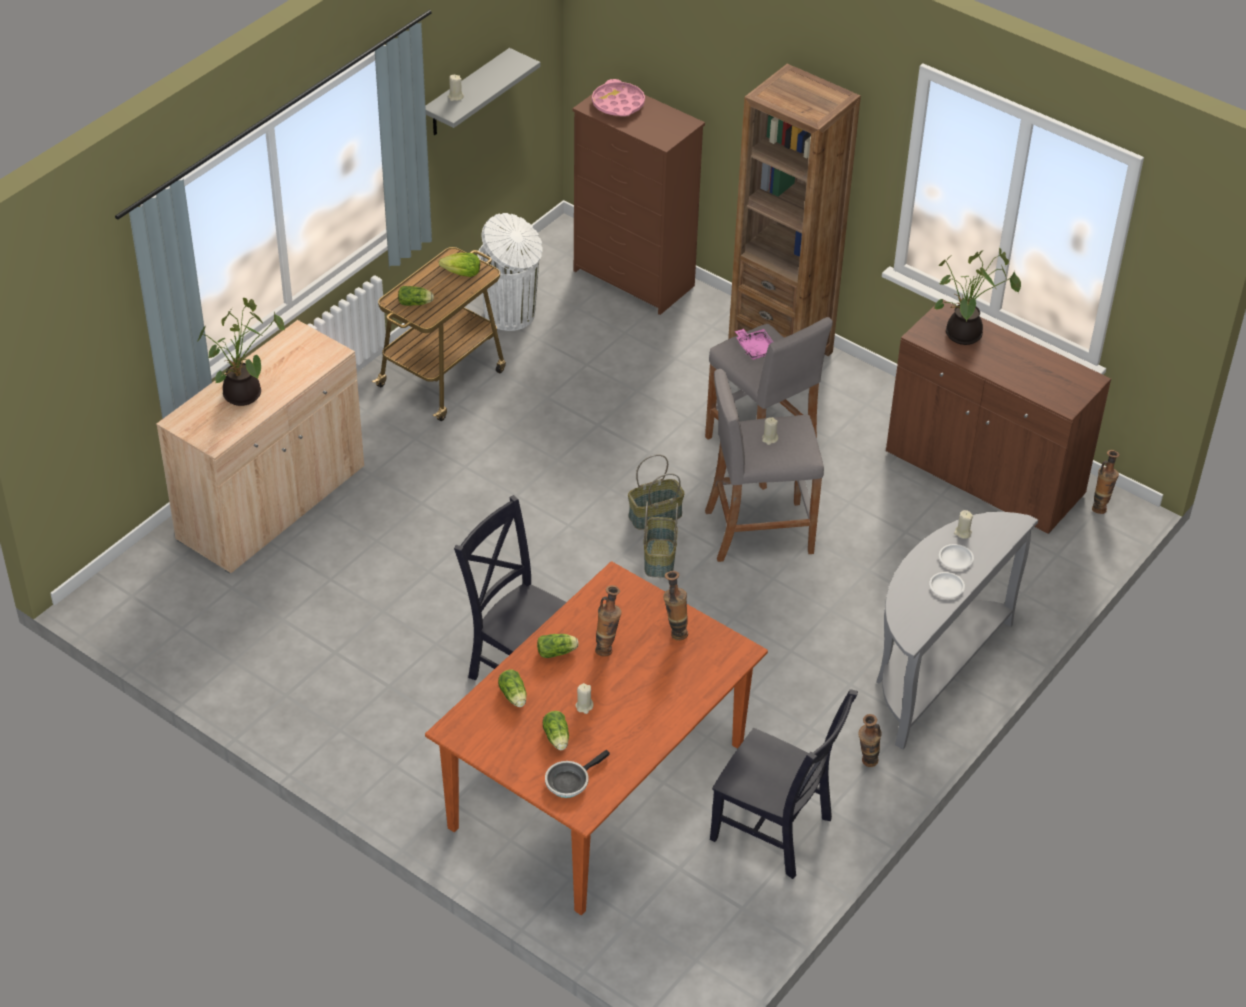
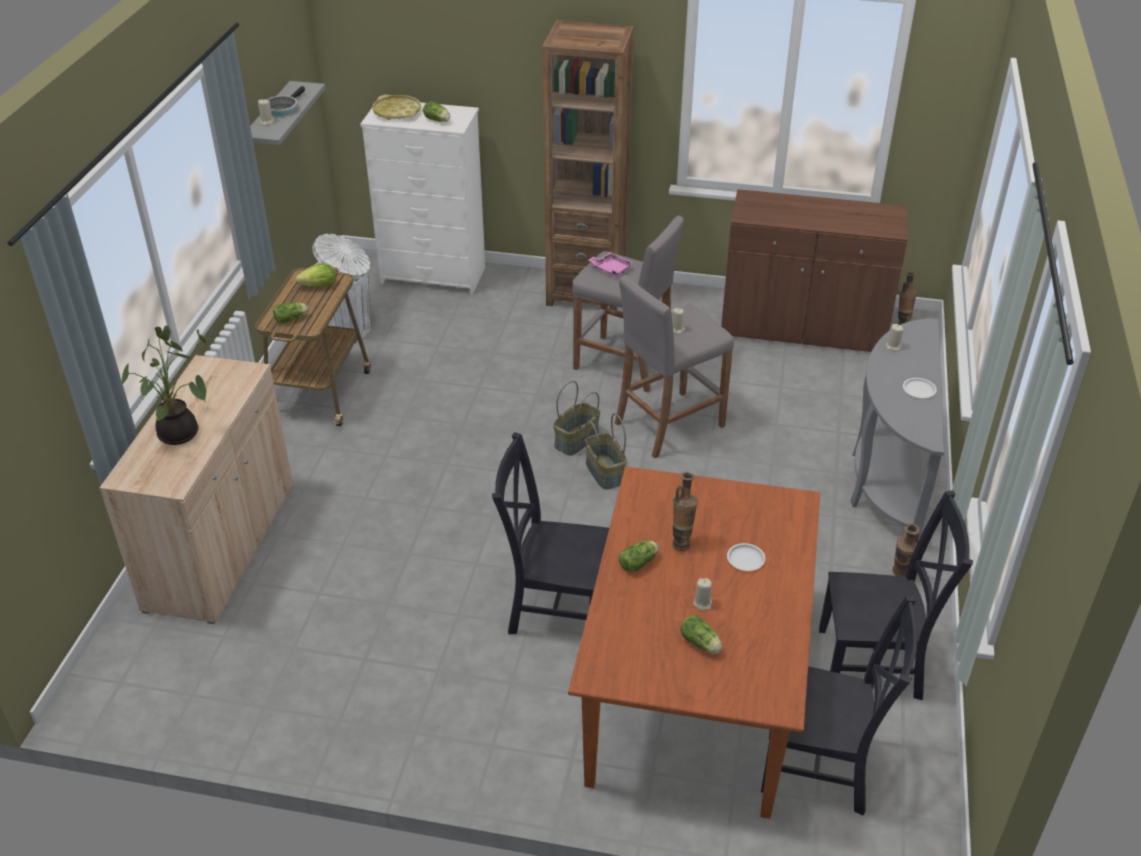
camera: 25 degrees left, 5 degrees down
(514, 697) = (630, 620): lettuce -> lettuce (438, 120)
(569, 781) = (745, 681): frying pan -> frying pan (283, 108)
(618, 104) = (397, 112): pink tray -> yellow tray
(634, 279) = (434, 275): brown dresser -> white dresser
(658, 895) = (822, 766): none -> black chair
(675, 632) = (730, 506): vase -> none
(956, 559) = (906, 367): white plate -> white plate (746, 559)
(964, 337) = (777, 208): potted plant -> none

